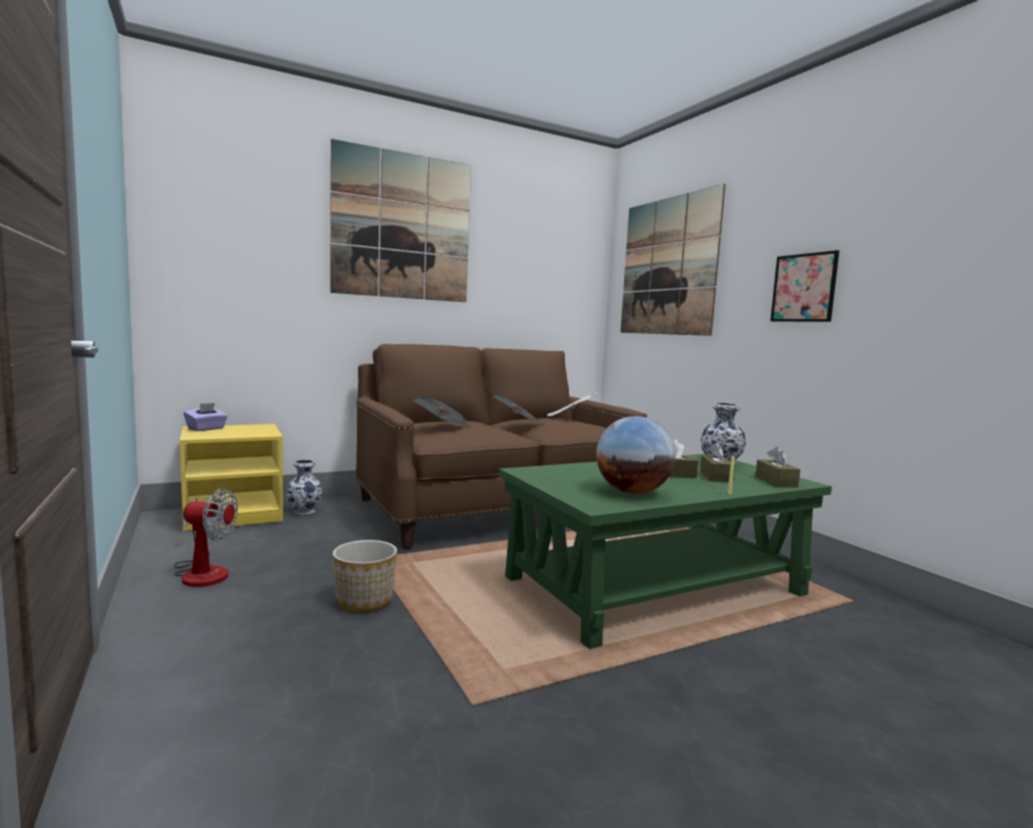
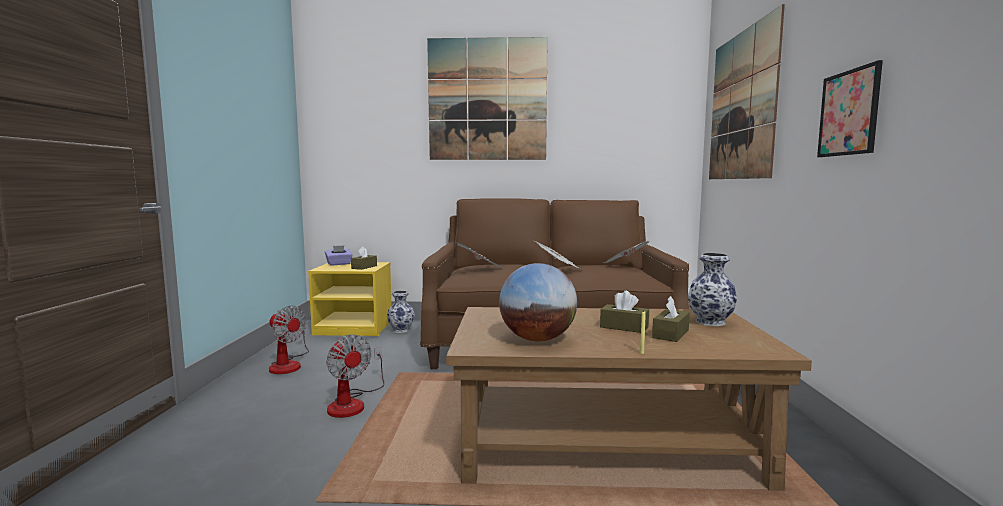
camera: 30 degrees right, 0 degrees up
(364, 600) = (352, 403): planter -> fan
(655, 586) = (606, 441): green coffee table -> brown coffee table
(776, 482) = (737, 347): brown tissue box -> brown tissue box (364, 267)

